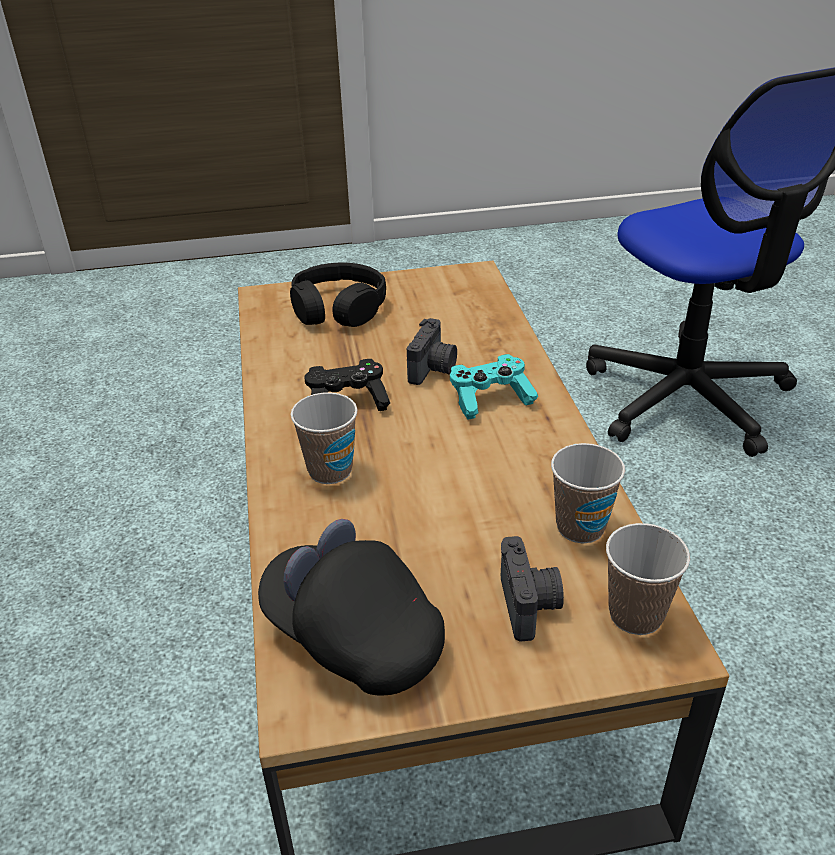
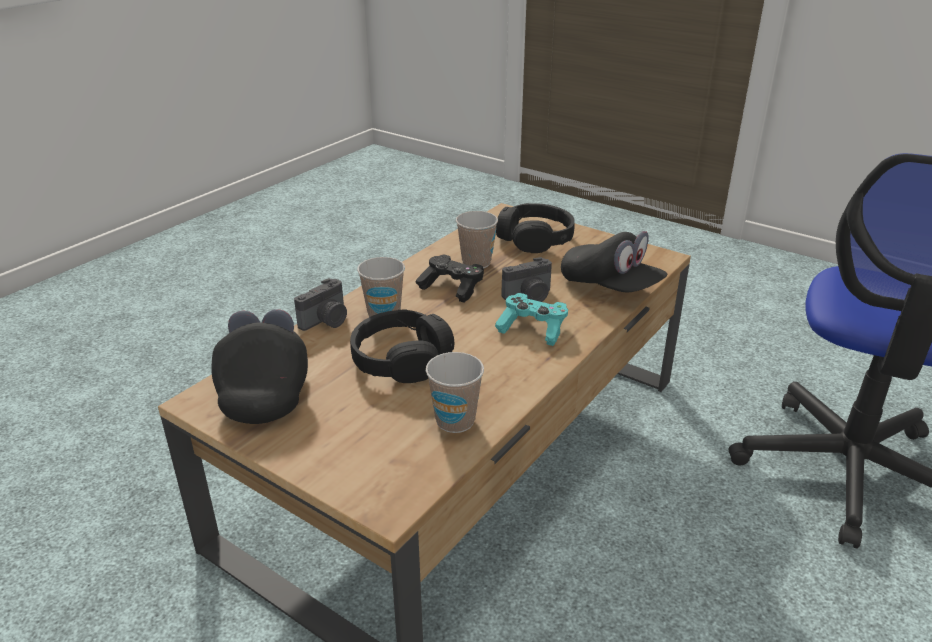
camera: 45 degrees right, 5 degrees down
(430, 504) = (401, 359): none -> black headphones
(482, 321) = (610, 287): none -> black cap
(530, 605) = (360, 435): camera -> camera (326, 321)
(635, 615) = (401, 479): cup -> cup (476, 263)

